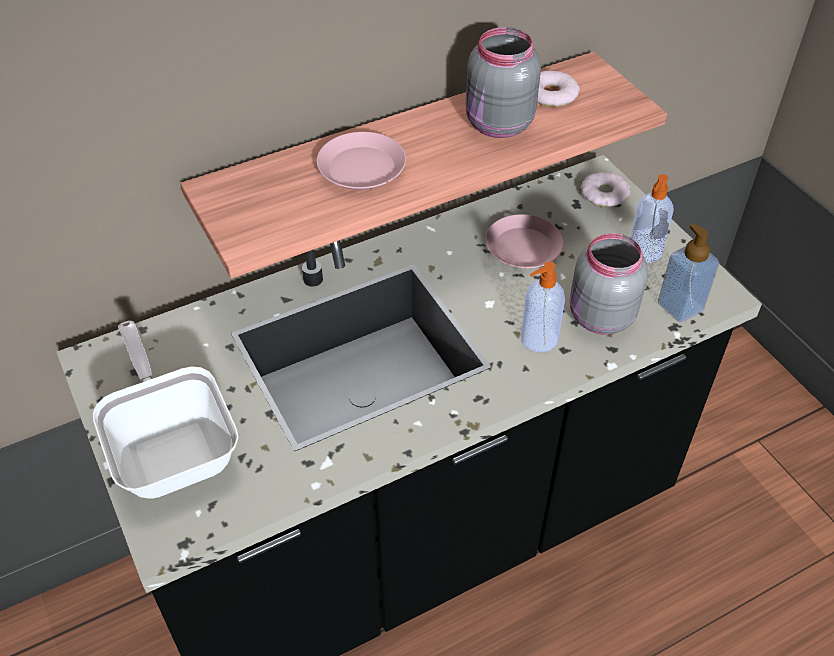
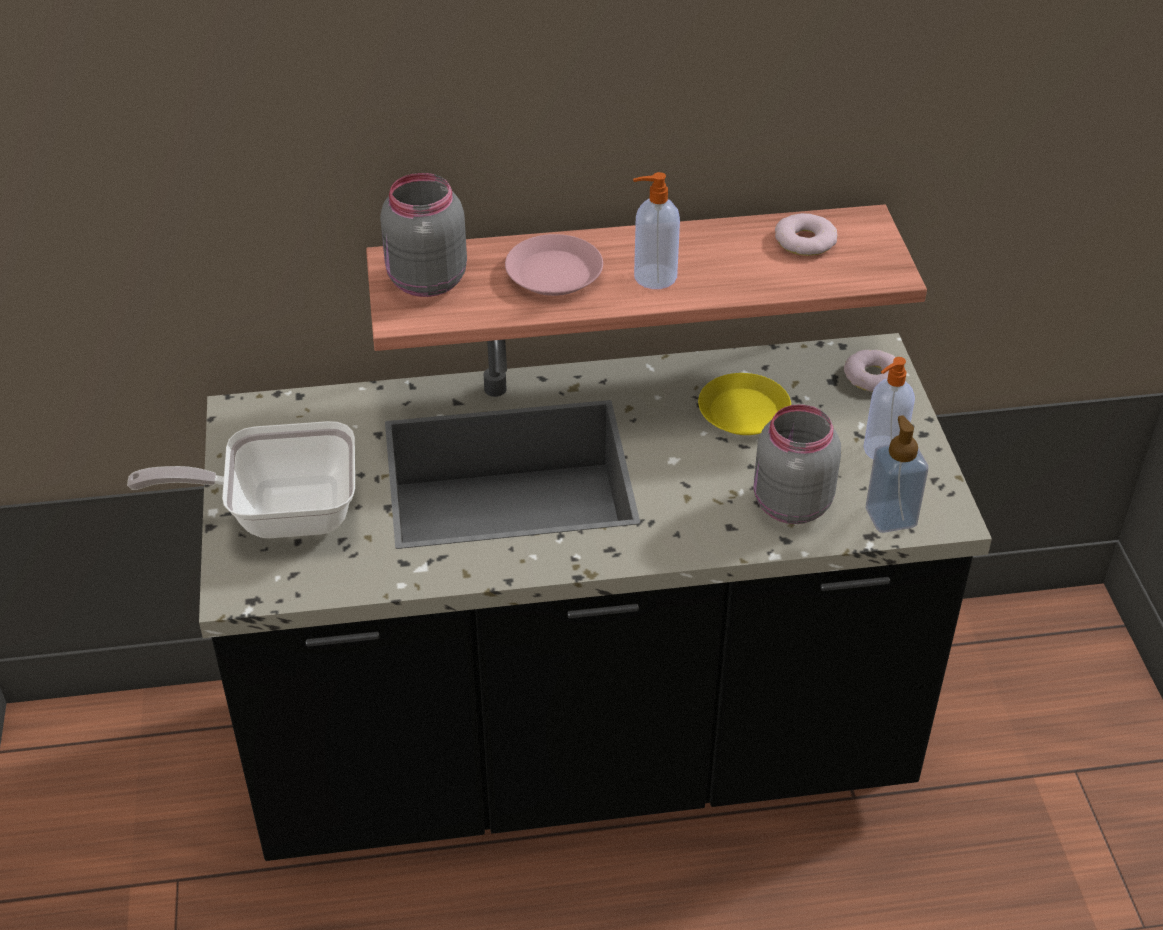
camera: 20 degrees right, 5 degrees down
(173, 448) = (280, 514): frying pan -> frying pan turned 90 degrees counterclockwise
(498, 125) = (725, 261): grey jar -> grey jar (425, 282)
(522, 247) = (743, 411): pink plate -> yellow plate
(537, 339) = (706, 509): soap dispenser -> soap dispenser (653, 277)

